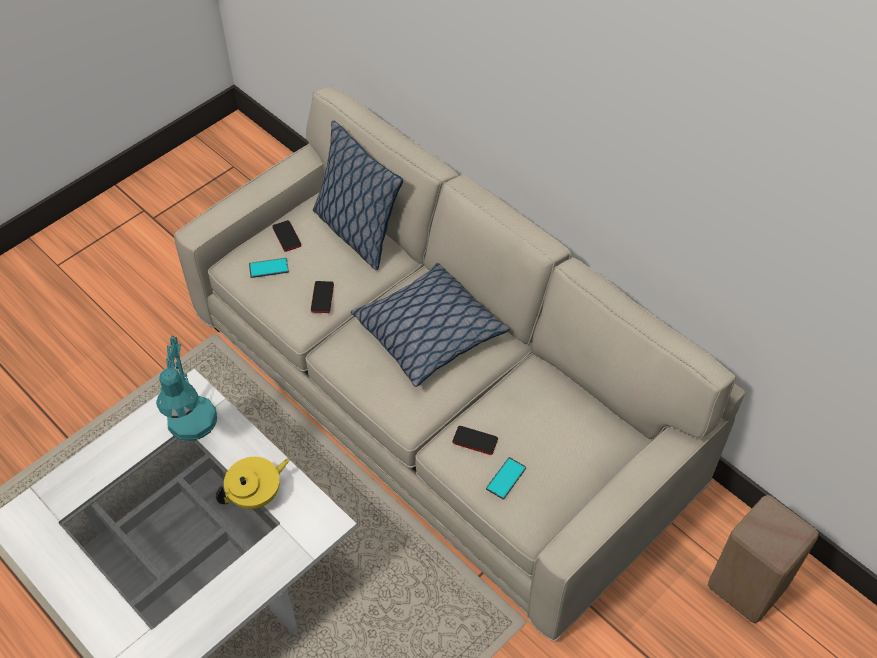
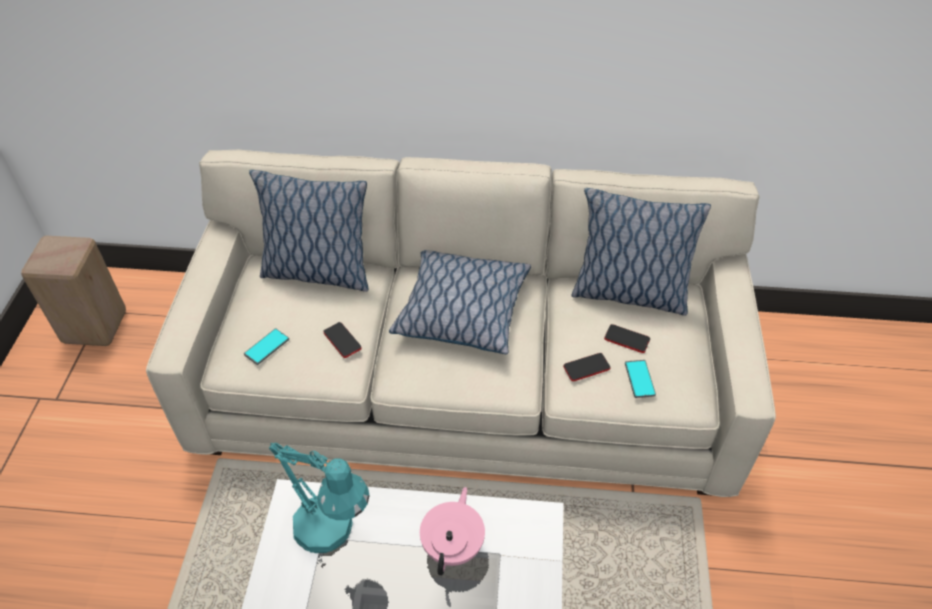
camera: 40 degrees left, 5 degrees down
(256, 494) = (453, 545): yellow teapot -> pink teapot
(286, 236) = (257, 312): phone -> phone (627, 339)
(576, 406) = (628, 293): none -> pillow
(746, 584) = (798, 361): beige stool -> beige stool (94, 325)

